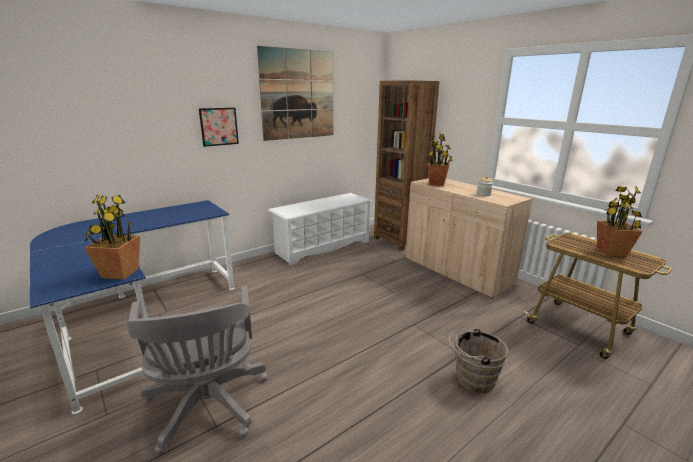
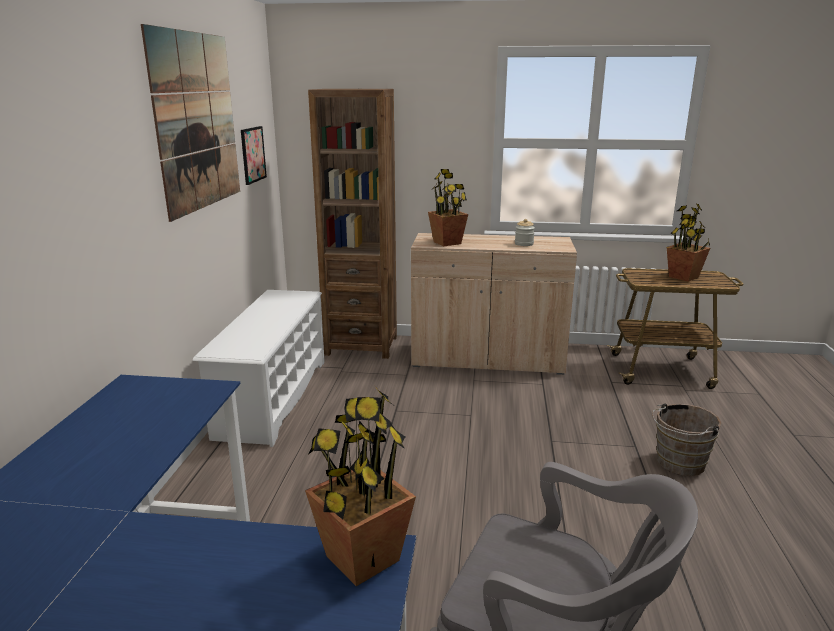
camera: 45 degrees left, 0 degrees up
(219, 126) = (109, 206): picture -> picture (253, 154)

